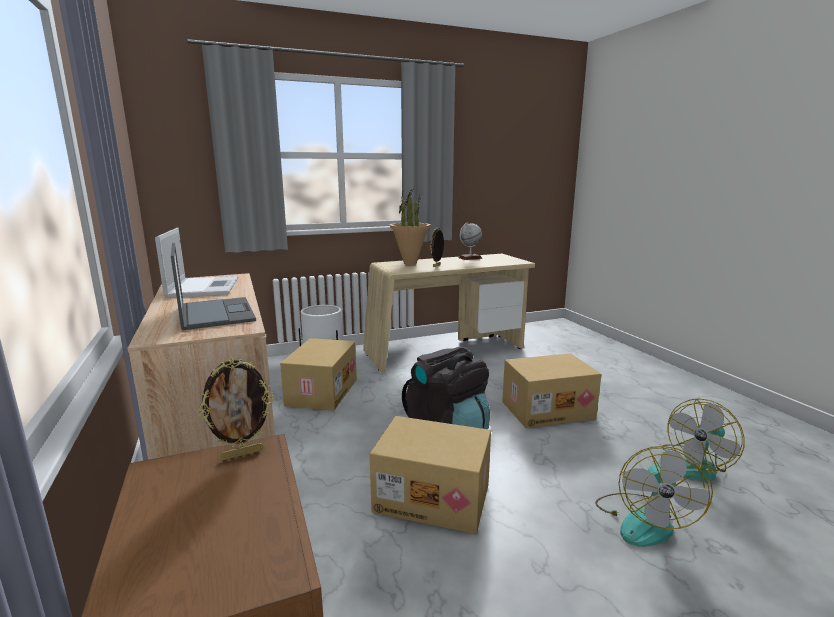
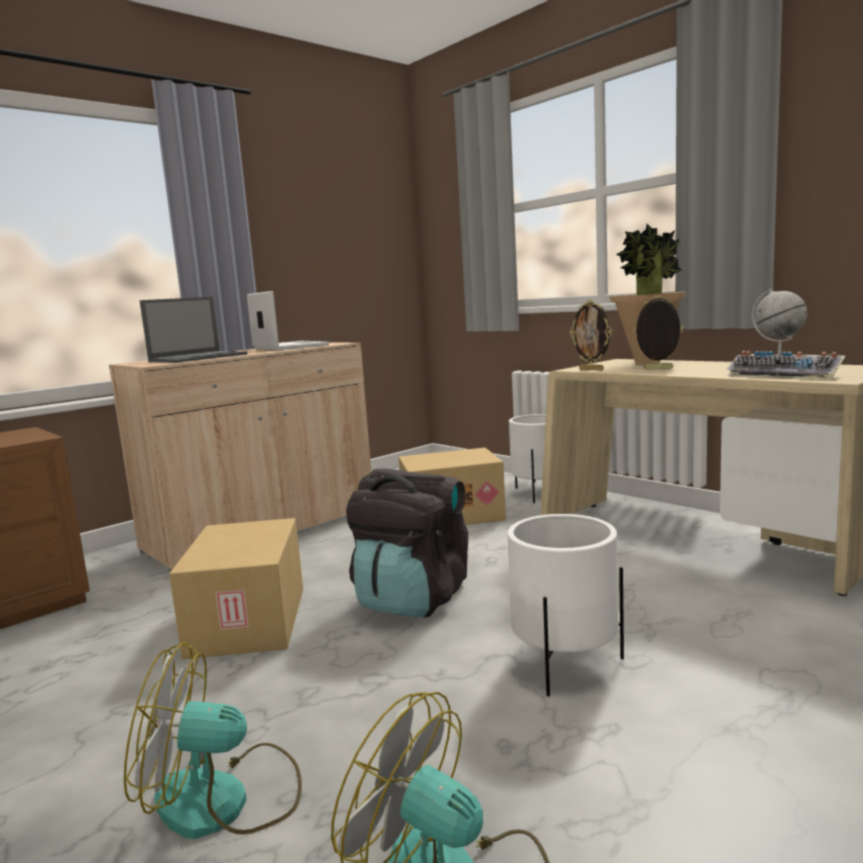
camera: 70 degrees right, 5 degrees down
(204, 287) = (289, 347): laptop -> laptop turned 90 degrees counterclockwise
(242, 453) = (34, 436): picture frame -> picture frame (592, 369)
(498, 262) = (786, 375): none -> keyboard
(547, 409) = (565, 663): cardboard box -> white planter

